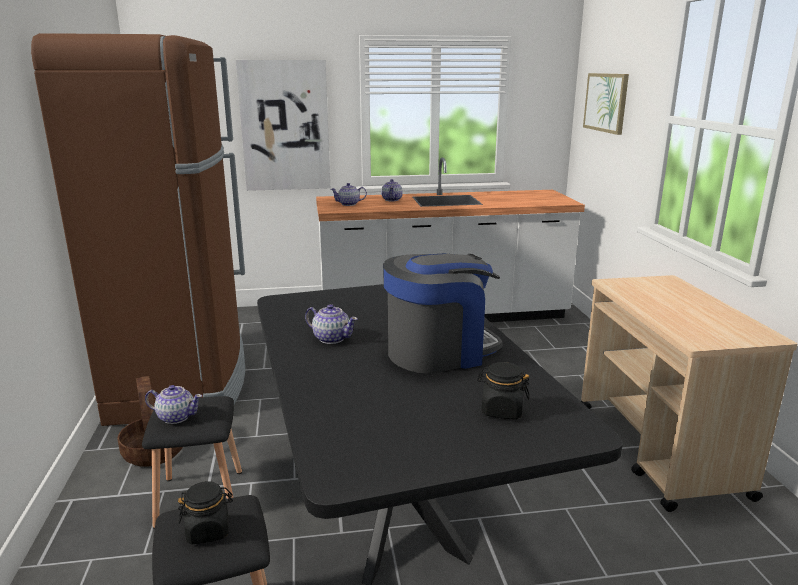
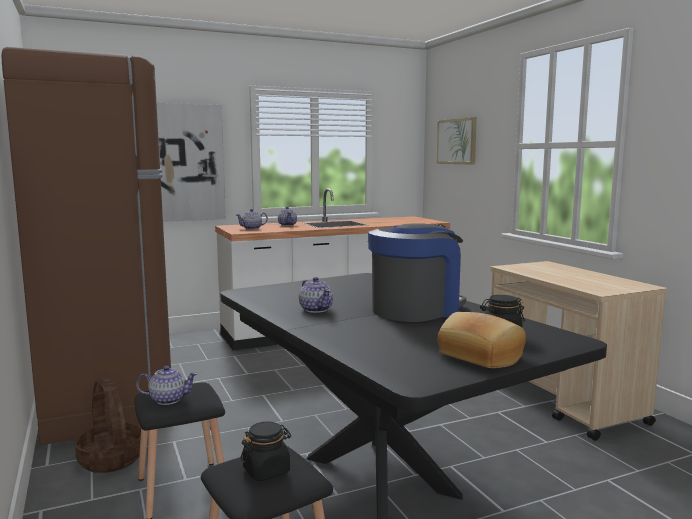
camera: 15 degrees left, 10 degrees down
(331, 338) = (316, 309): teapot -> teapot turned 45 degrees clockwise
(445, 445) = (479, 356): none -> bread

